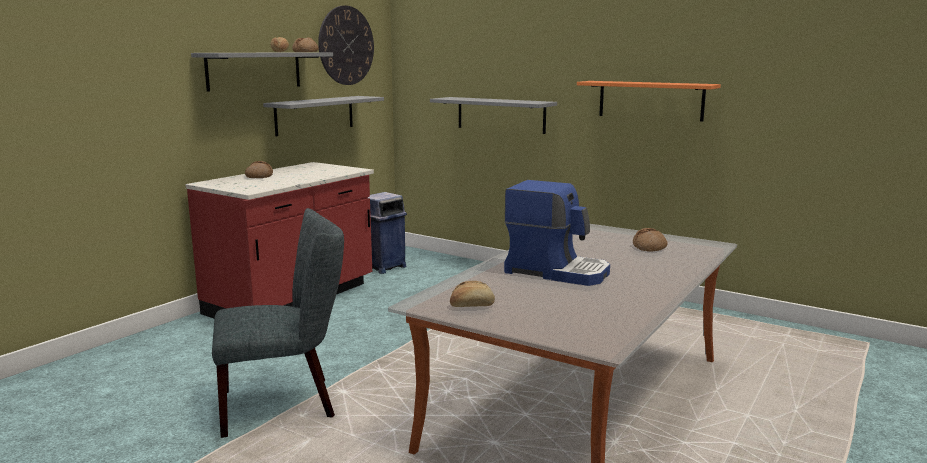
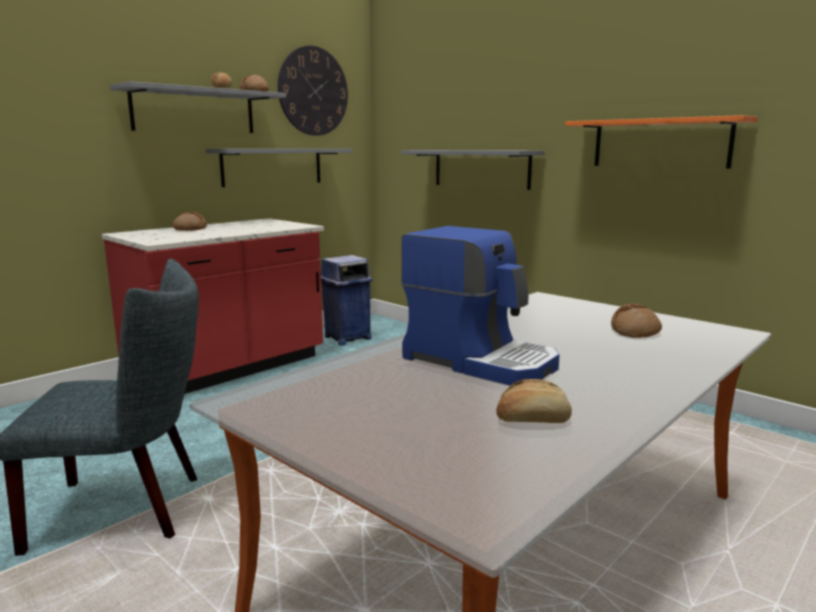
camera: 10 degrees right, 0 degrees up
(472, 305) = (313, 409): bread -> bread (532, 420)

